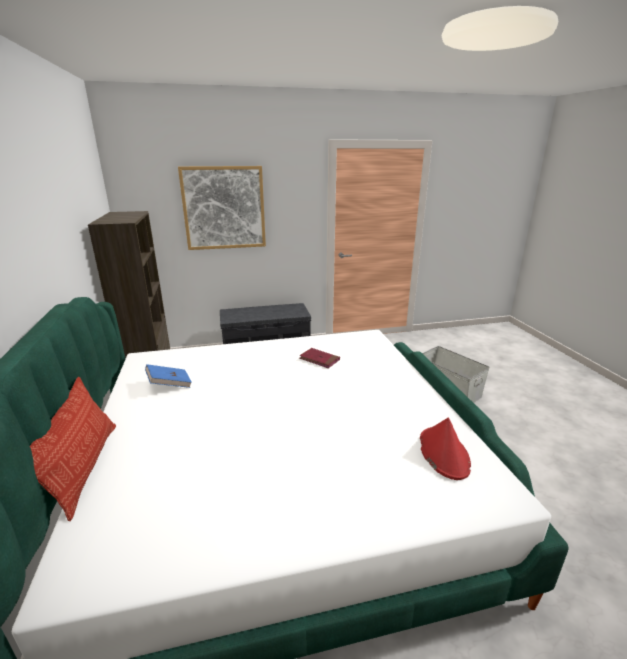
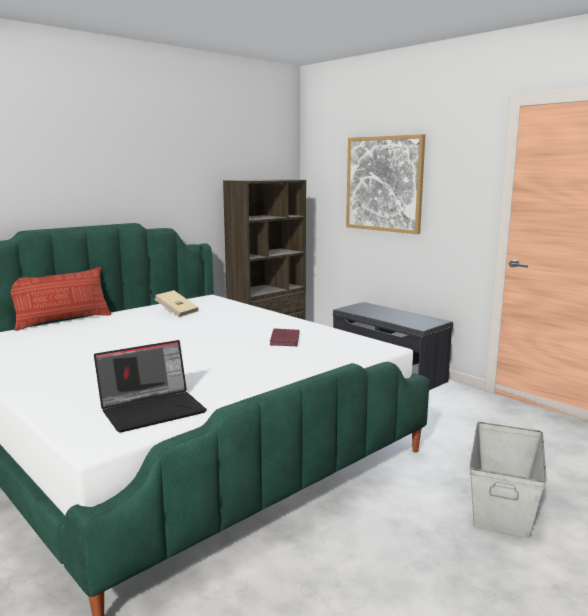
camera: 60 degrees right, 10 degrees down
(169, 385) = (177, 312): blue book -> beige book
(443, 453) = (153, 409): red hat -> laptop

